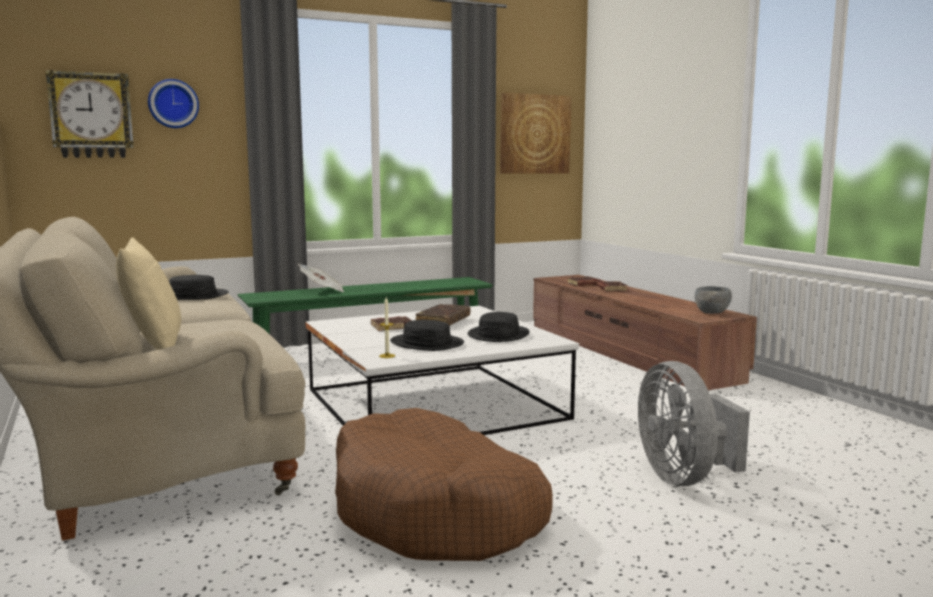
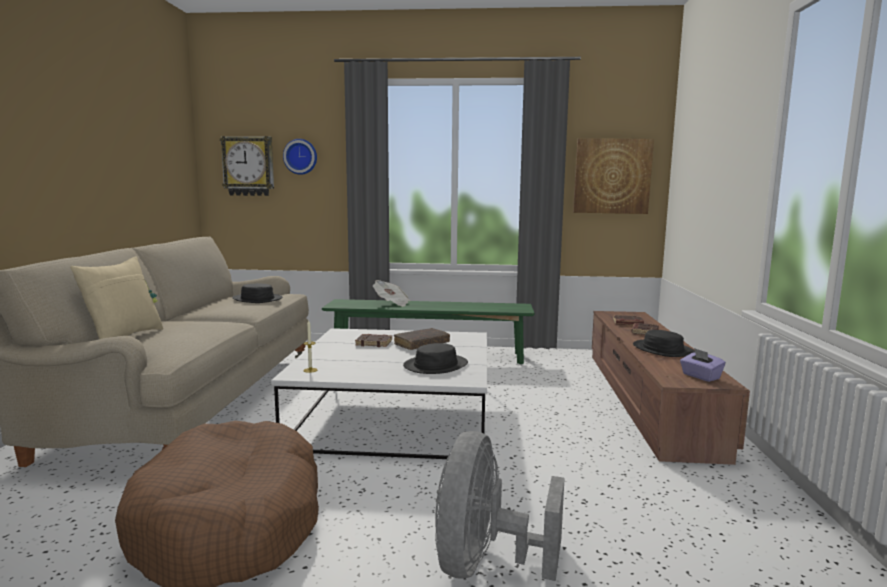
camera: 30 degrees right, 0 degrees up
(426, 343) = (363, 364): black hat -> black hat (662, 349)
(712, 313) = (700, 376): grey bowl -> purple tissue box

